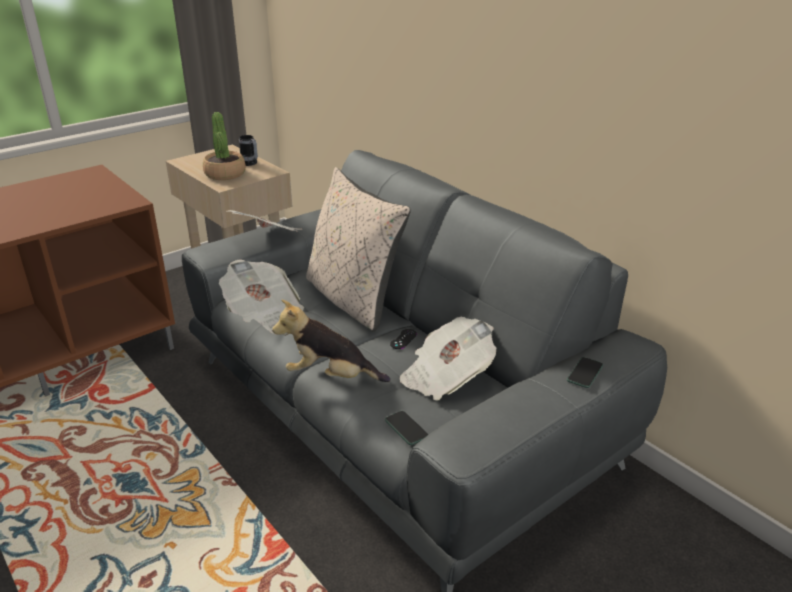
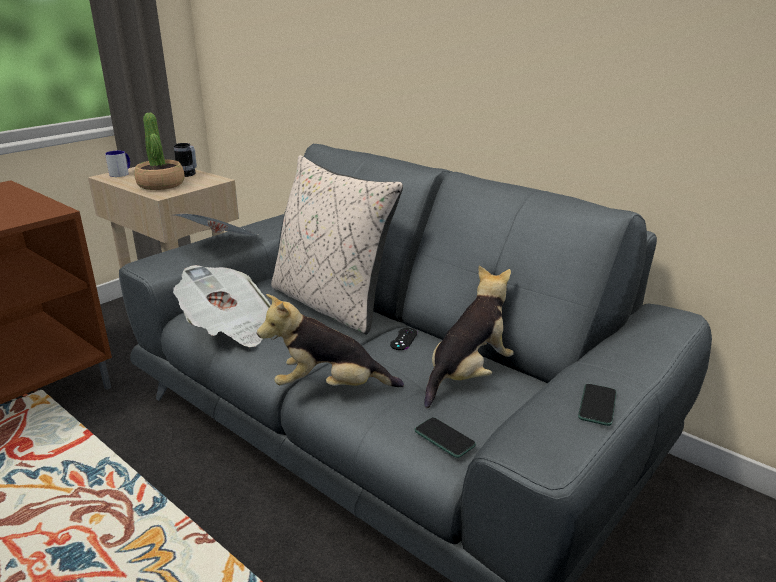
camera: 10 degrees left, 5 degrees down
(194, 158) = (121, 173): none -> mug
(446, 377) = (468, 375): newspaper -> plush toy
(585, 373) = (639, 349): phone -> phone (597, 405)

